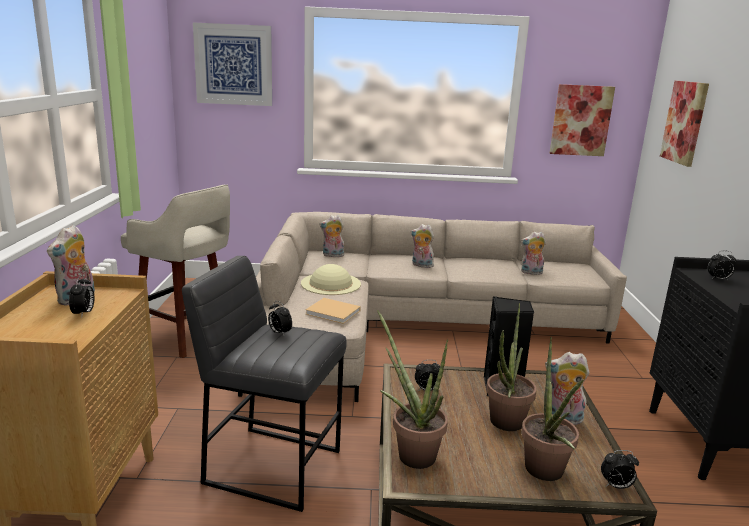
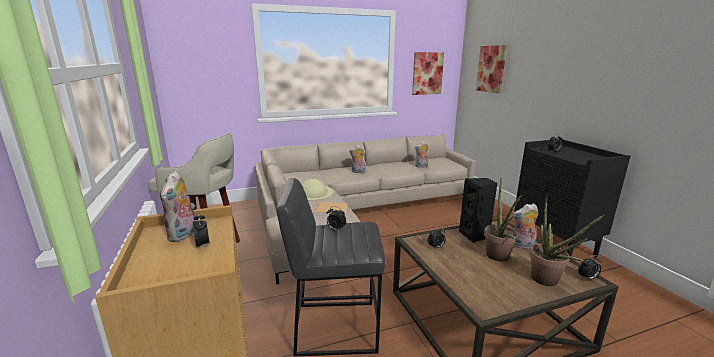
camera: 20 degrees left, 0 degrees up
(233, 65) = (201, 47): picture -> none
(332, 255) = (298, 174): plush toy -> none
(410, 452) = (467, 290): potted plant -> none

